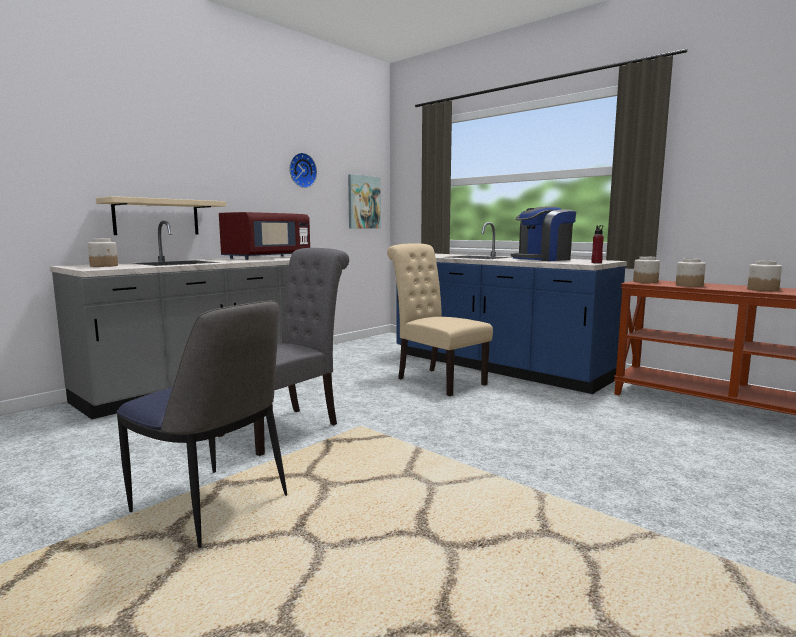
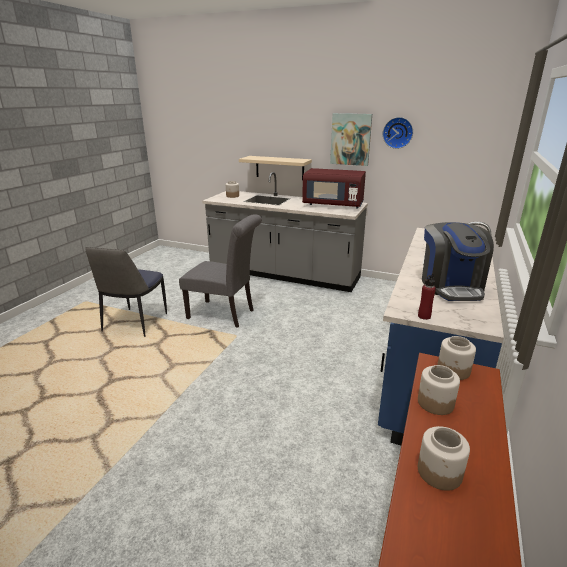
camera: 70 degrees right, 15 degrees up
(363, 202) = (474, 162): picture -> picture (350, 139)
(436, 380) = (354, 345): beige chair -> none
(542, 259) = (450, 287): coffee machine -> coffee machine turned 135 degrees counterclockwise

